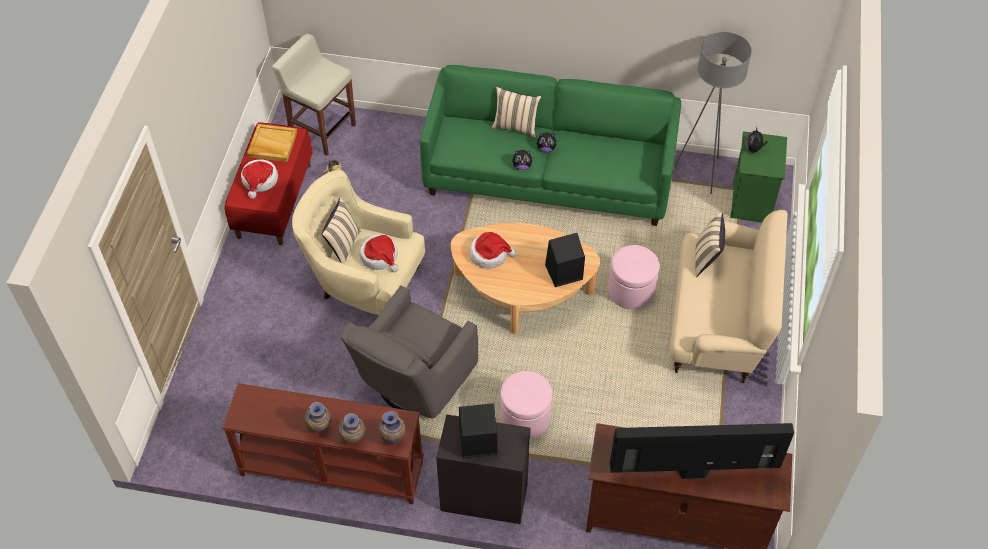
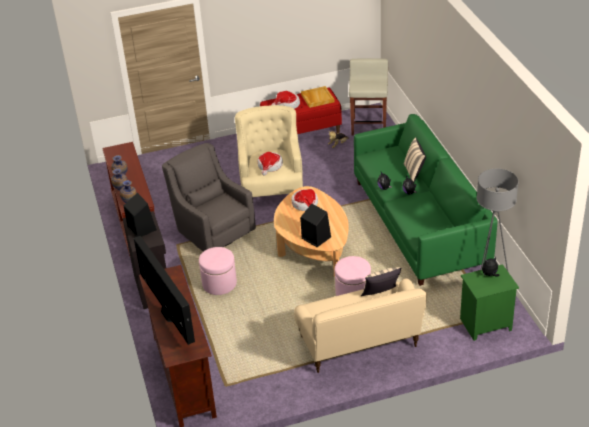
camera: 65 degrees right, 15 degrees down
(343, 246) = (267, 151): beige pillow -> none
(413, 384) = (212, 231): grey armchair -> grey armchair turned 45 degrees clockwise

